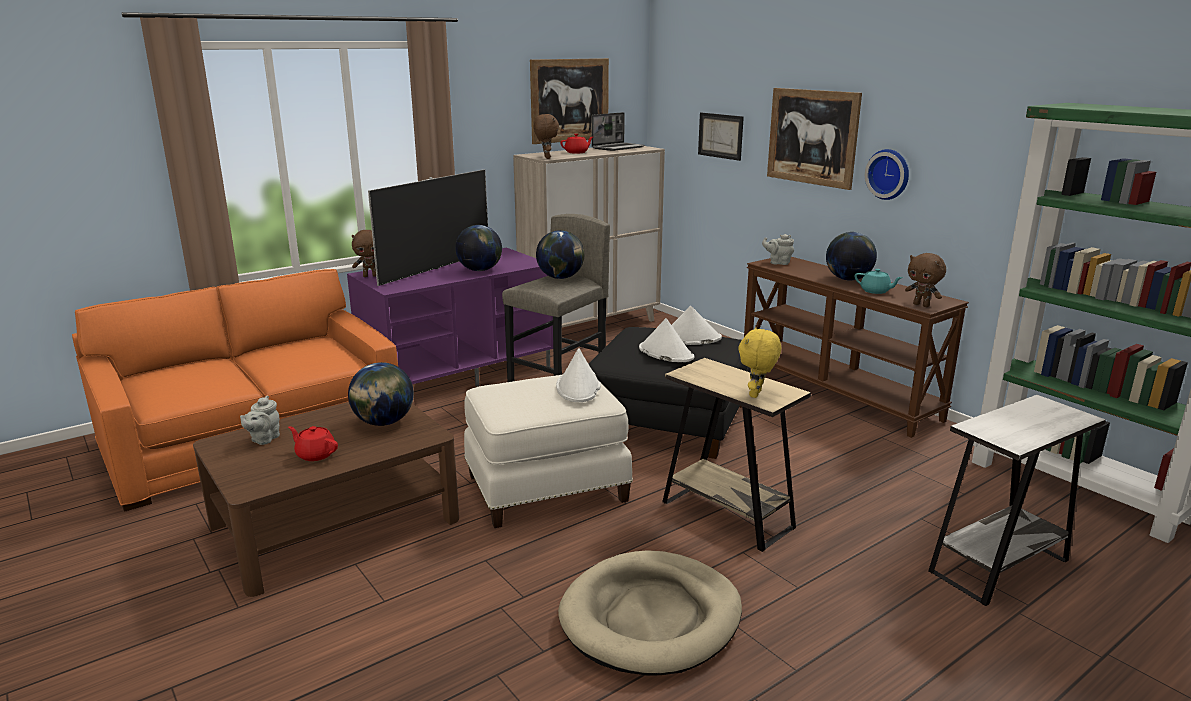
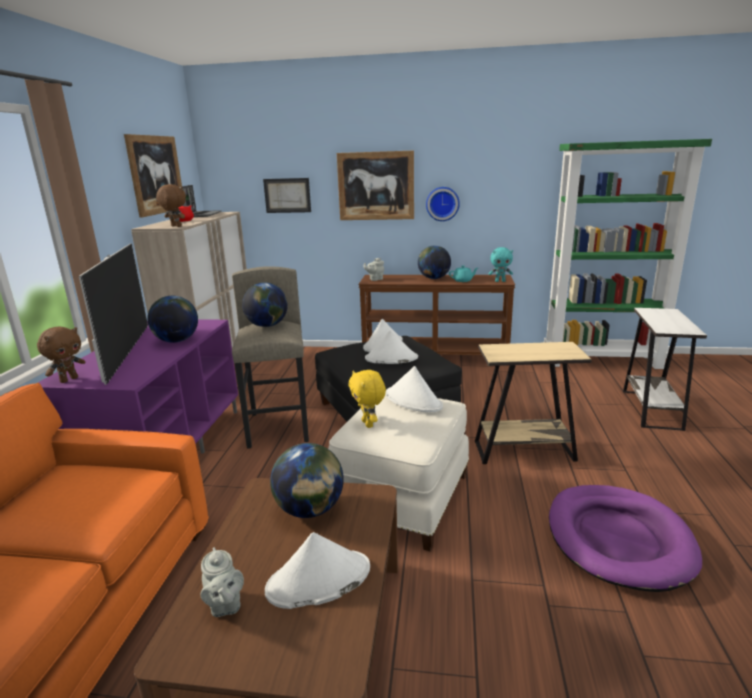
camera: 45 degrees left, 0 degrees up
(315, 454) = (318, 580): red teapot -> white hat
(651, 618) = (618, 539): beige dog bed -> purple dog bed
(756, 394) = (559, 353): yellow plush toy -> yellow plush toy (368, 424)
(921, 305) = (500, 281): brown plush toy -> turquoise plush toy

